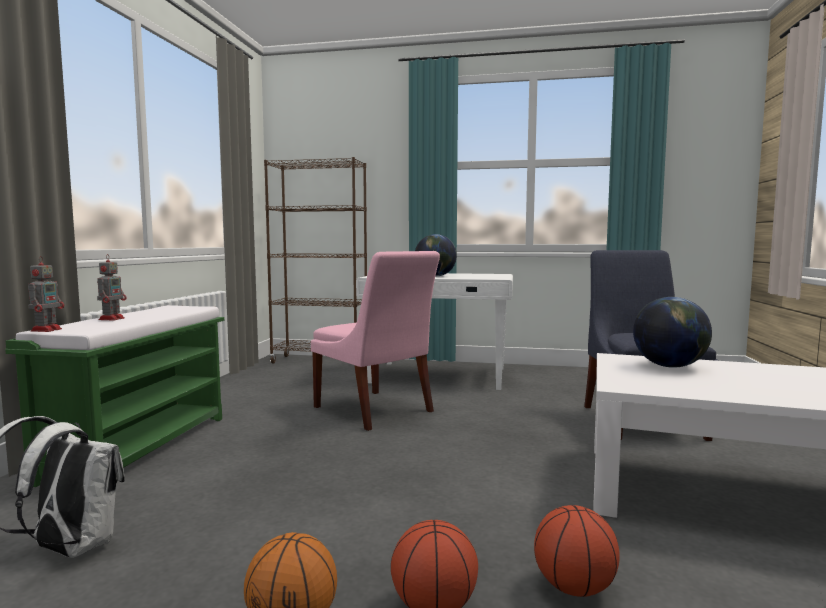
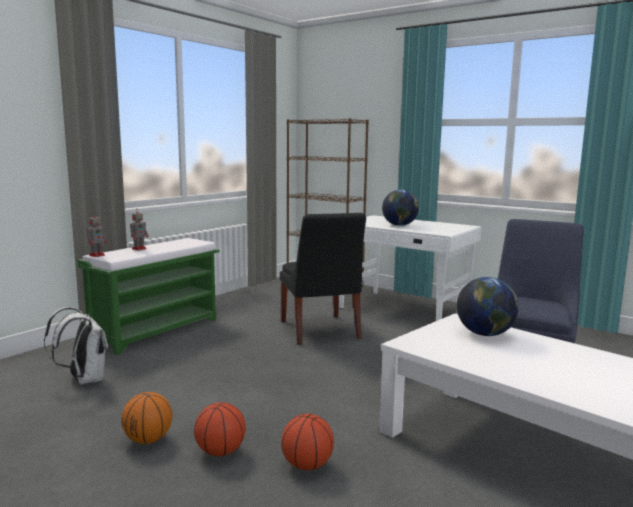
camera: 25 degrees right, 5 degrees up
(375, 411) = (320, 331): pink chair -> black chair

